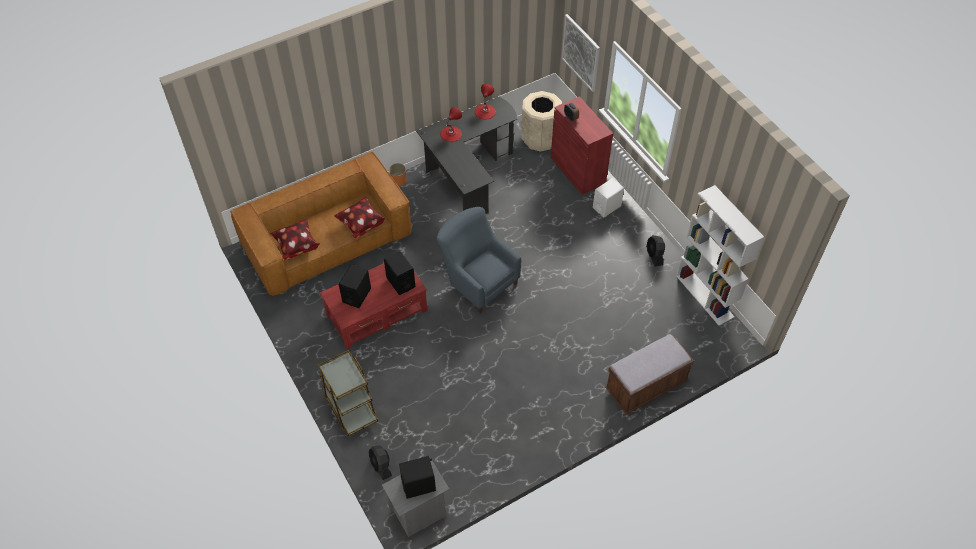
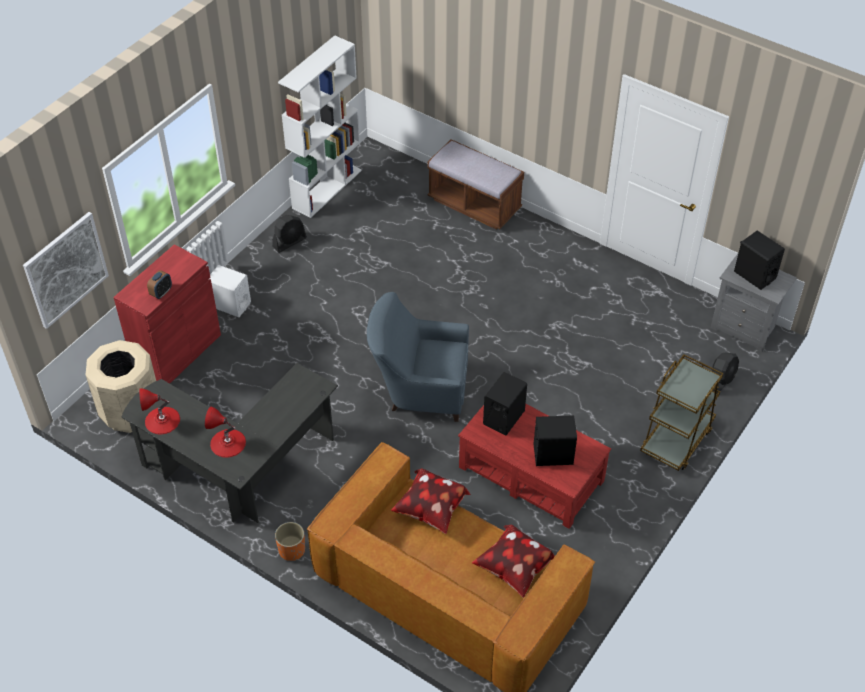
camera: 115 degrees left, 5 degrees down
(477, 280) = (419, 390): blue armchair -> blue armchair turned 75 degrees clockwise

